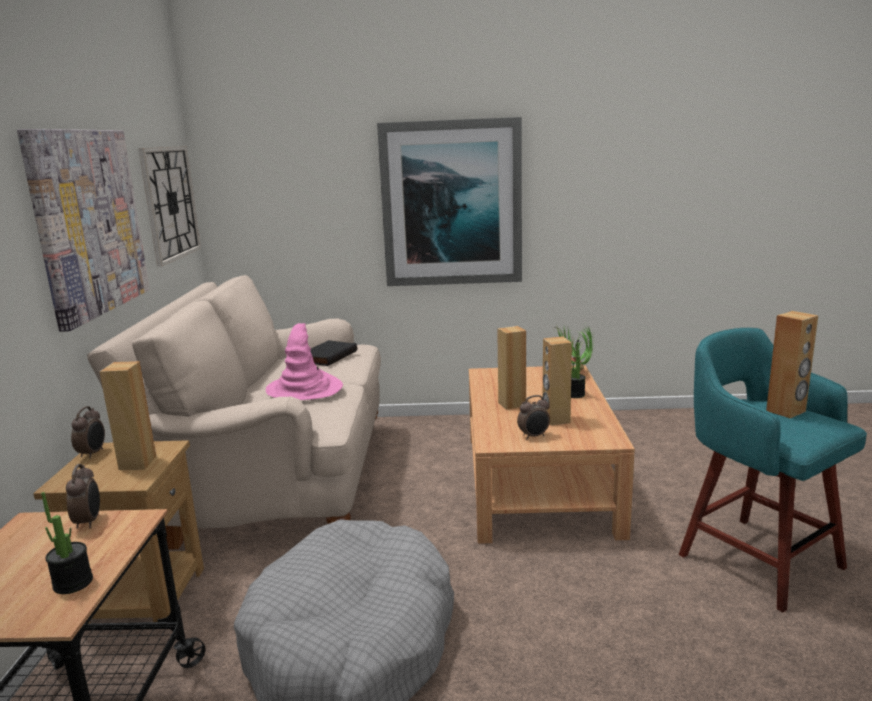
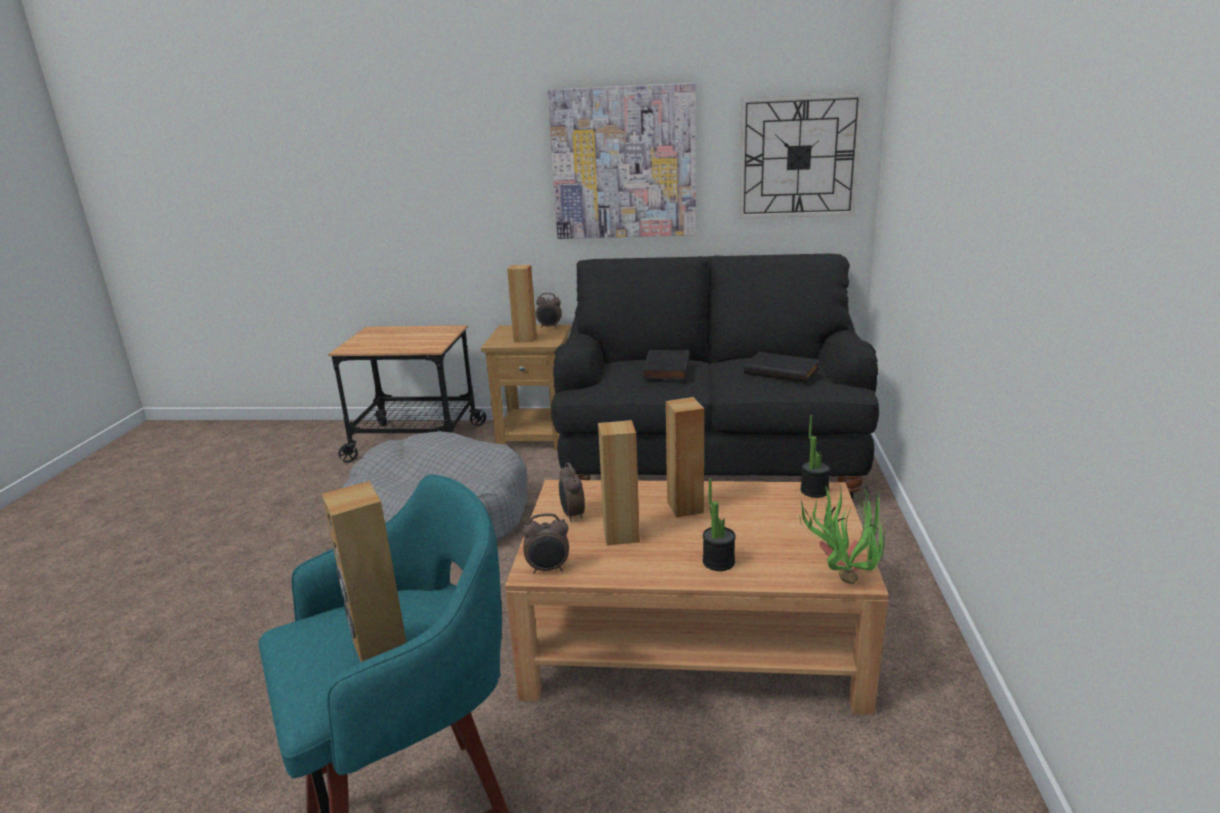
camera: 95 degrees right, 5 degrees up
(73, 583) = (375, 347): potted plant -> potted plant (814, 491)
(89, 522) = (440, 339): alarm clock -> alarm clock (548, 569)
(278, 480) = (710, 461): beige sofa -> black sofa
(304, 388) = (665, 368): pink hat -> black book
(451, 203) = (981, 223): picture -> none

